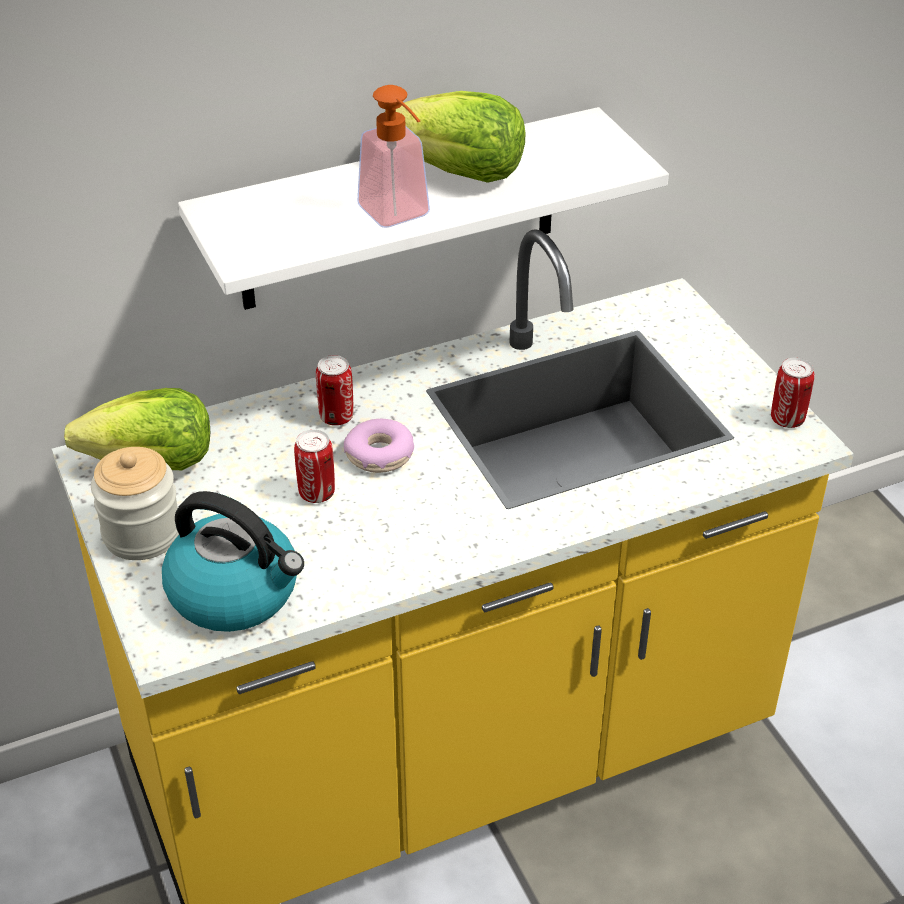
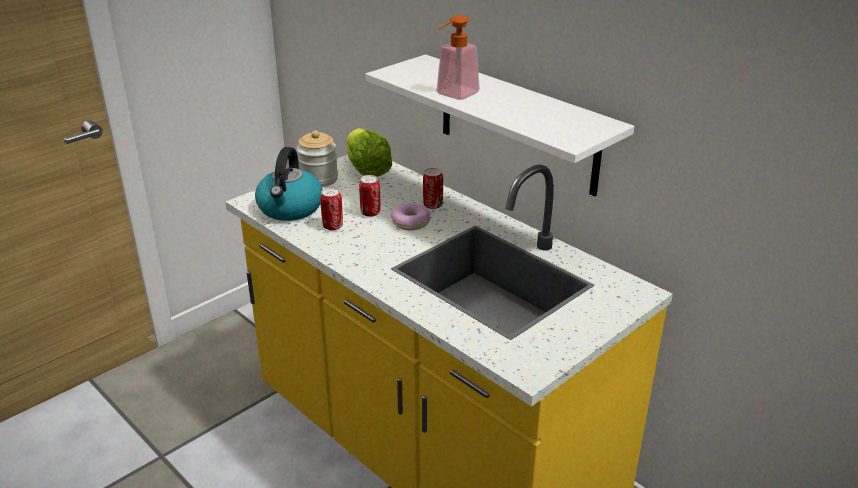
camera: 70 degrees right, 10 degrees down
(460, 174) = (511, 102): lettuce -> none
(787, 419) = (547, 360): can -> can (332, 226)

